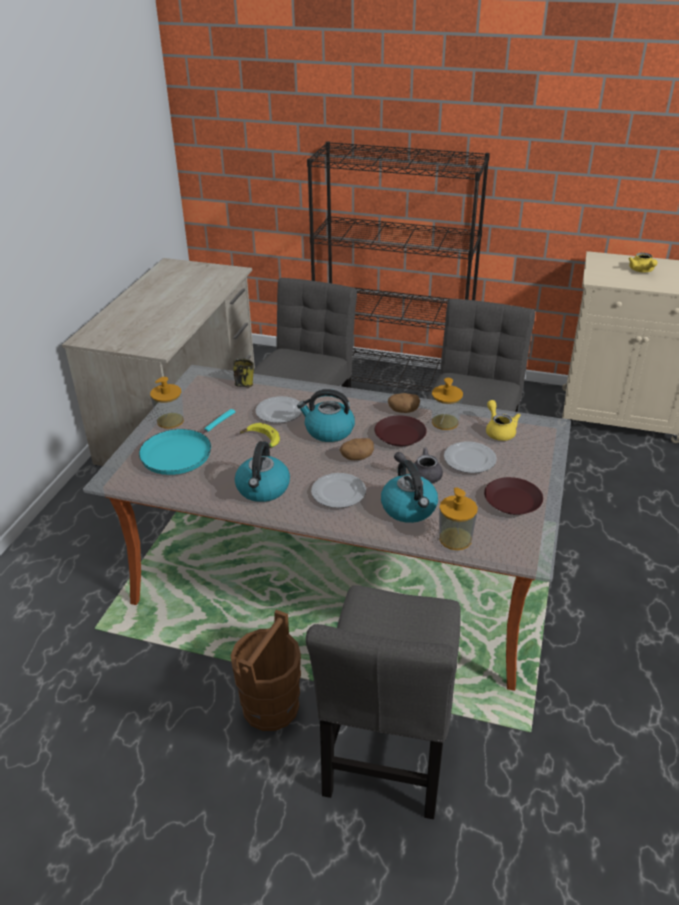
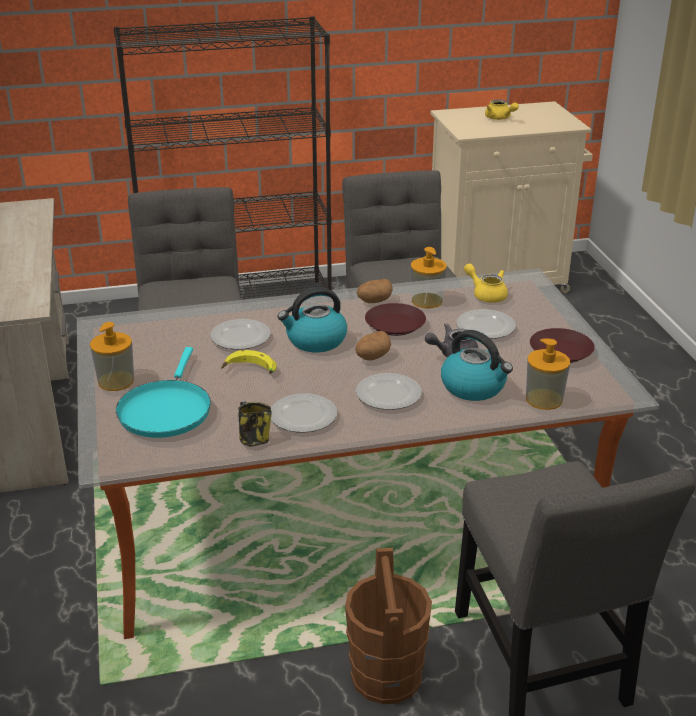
camera: 30 degrees left, 5 degrees down
(244, 383) = (167, 320): mug -> mug (253, 439)
(263, 489) = (303, 416): kettle -> plate

